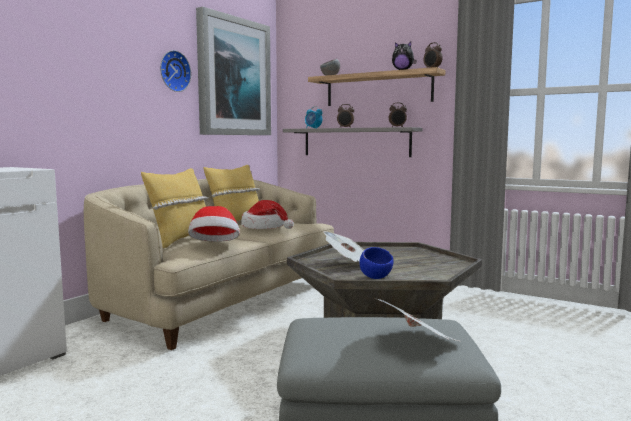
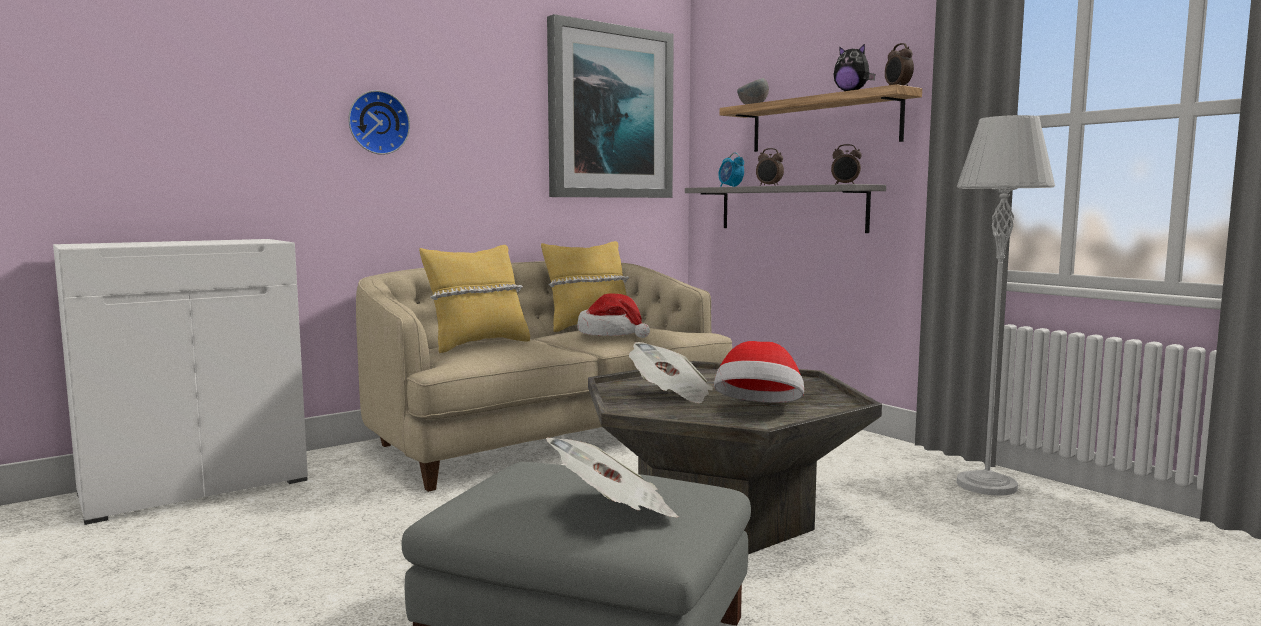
camera: 20 degrees right, 0 degrees up
(173, 71) = (508, 109): wall clock -> wall clock (377, 123)
(215, 245) = (507, 354): hat -> hat (759, 411)
(376, 278) = (676, 416): blue bowl -> none
(502, 302) = (986, 485): none -> grey floor lamp

